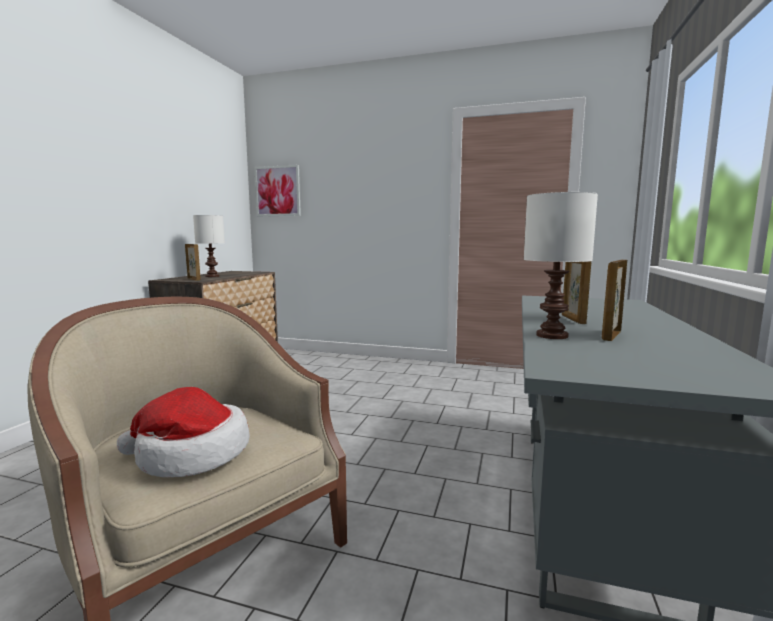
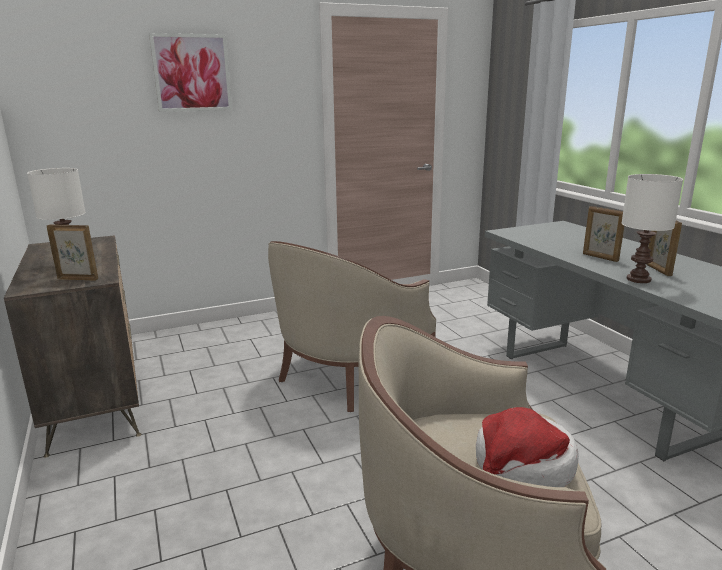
camera: 40 degrees left, 10 degrees up
(278, 191) = (63, 104): picture -> picture (192, 73)
(372, 406) = (349, 374): none -> beige armchair

